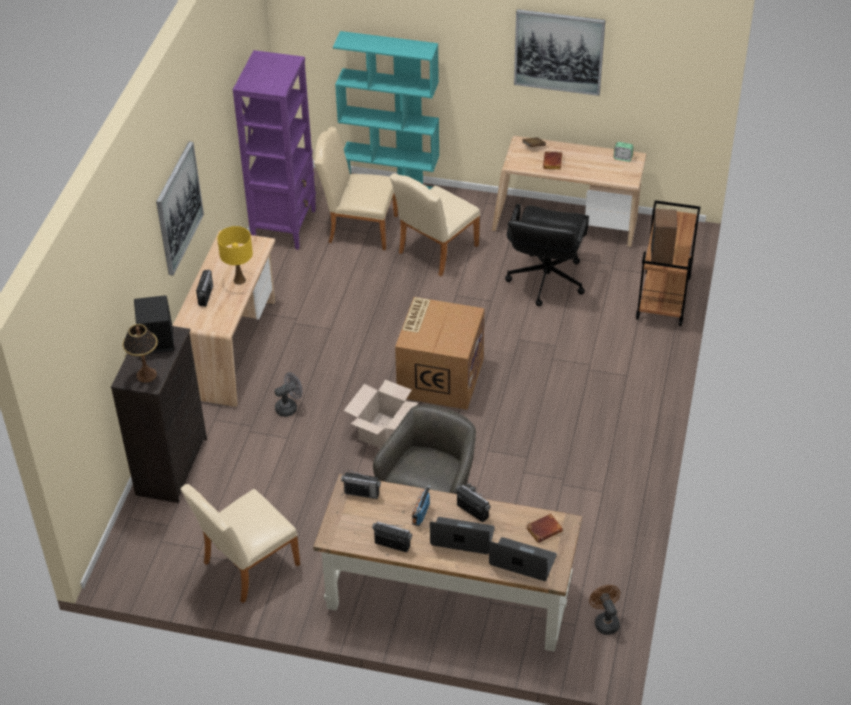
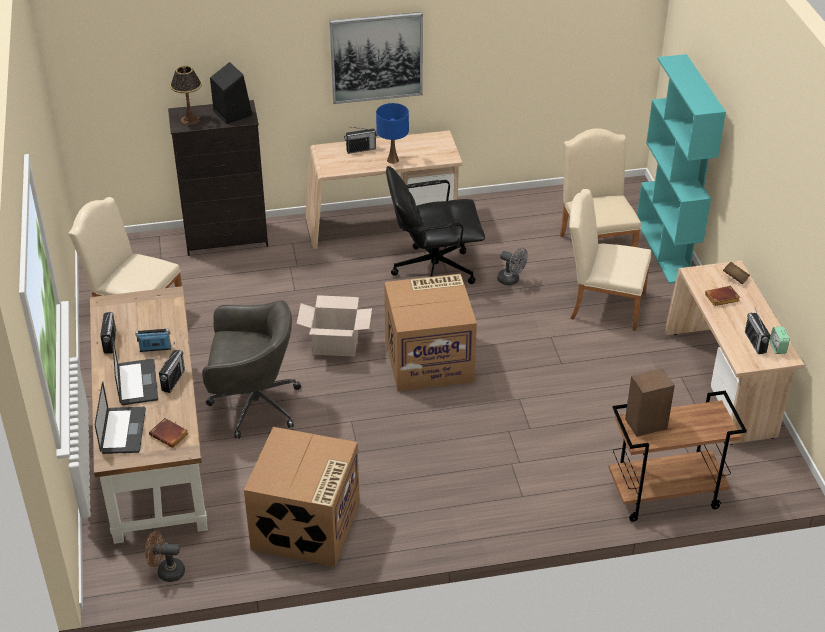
camera: 65 degrees right, 5 degrees down
(239, 280) = (392, 160): yellow table lamp -> blue table lamp
(284, 226) = (560, 203): purple bookcase -> none
(289, 407) = (332, 279): grey fan -> grey fan (511, 280)
(362, 493) = (165, 306): radio -> radio (755, 342)
(545, 280) = (622, 393): black office chair -> black office chair (433, 270)
(559, 51) = (787, 186): picture -> none
(597, 514) = (307, 526): none -> cardboard box
(605, 621) = (166, 572): brown fan -> brown fan turned 135 degrees counterclockwise

